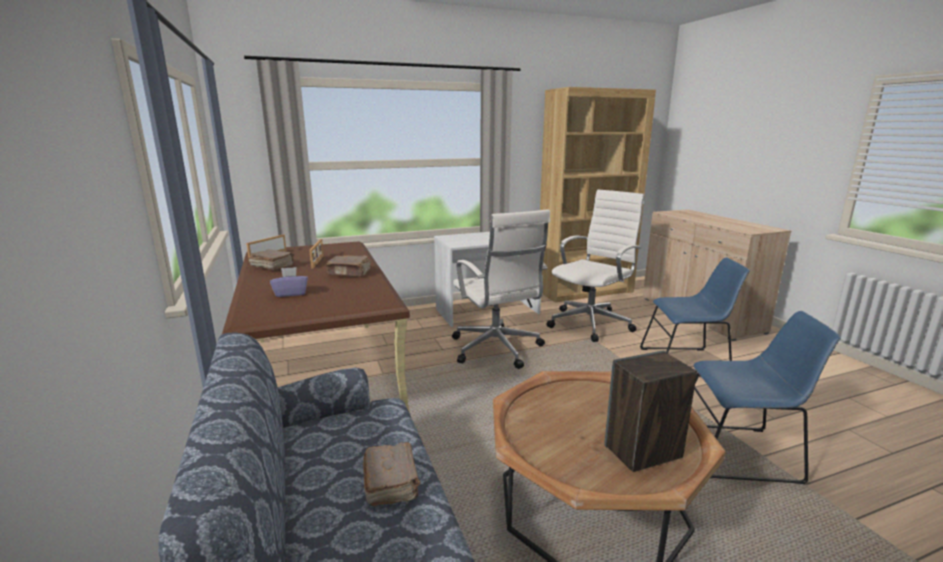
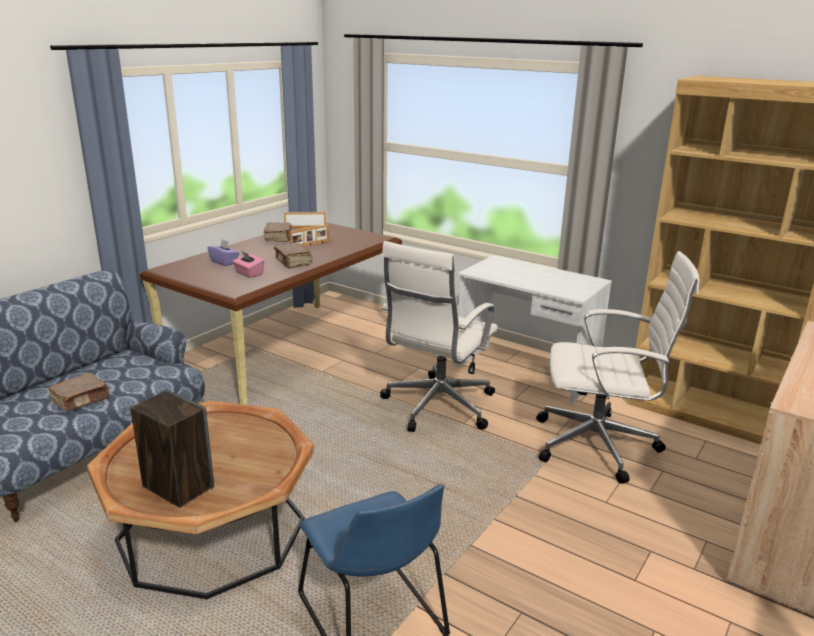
camera: 55 degrees right, 5 degrees up
(346, 291) = (249, 274): none -> pink tissue box
(687, 362) = (579, 547): blue chair -> none

